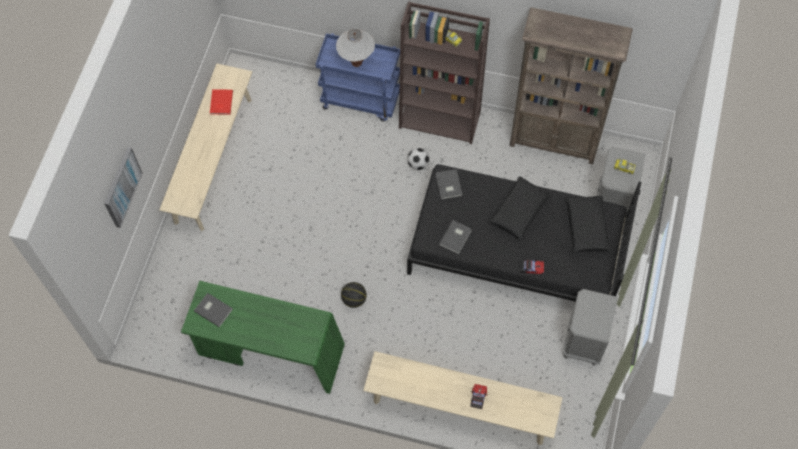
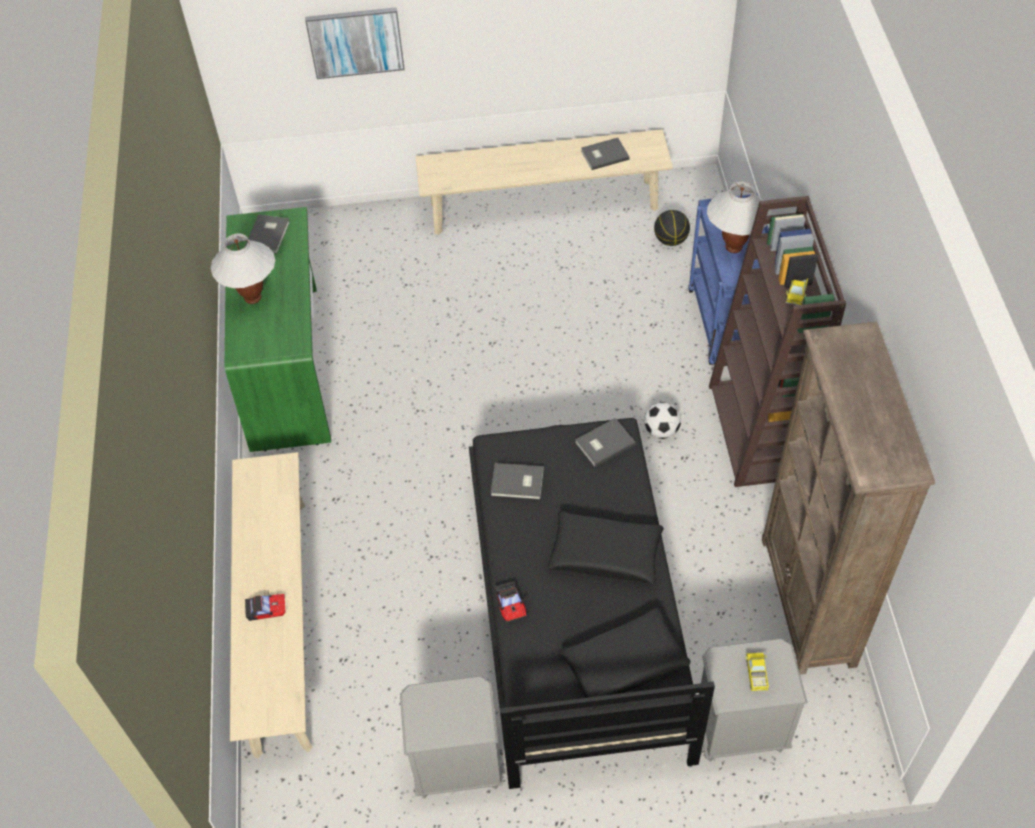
camera: 70 degrees right, 10 degrees down
(220, 103) = (603, 154): red book -> grey book
(265, 333) = (252, 298): none -> white table lamp
(354, 299) = (404, 430): basketball -> basketball (670, 240)

